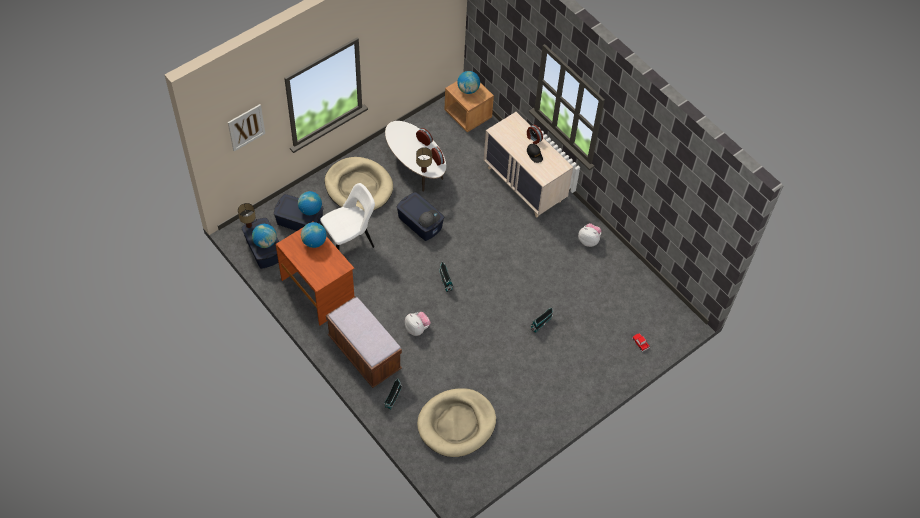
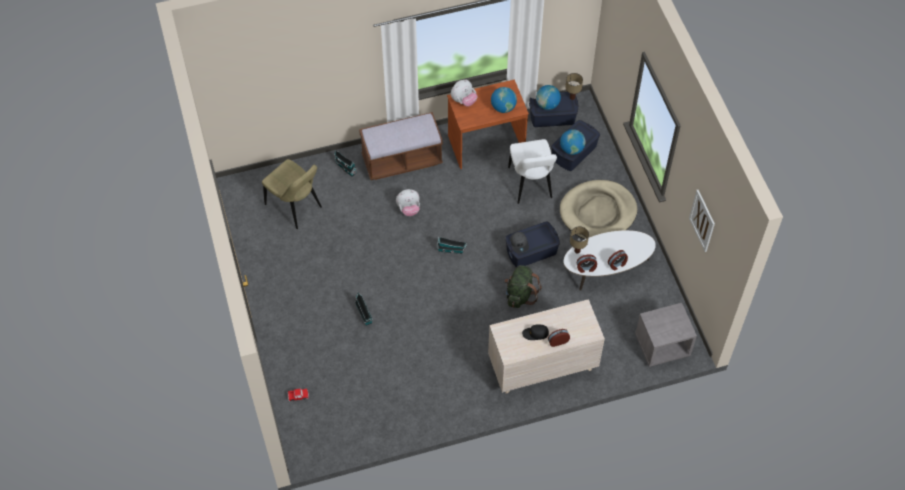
camera: 115 degrees right, 0 degrees up
(246, 127) = (619, 39): picture -> picture (702, 220)
(456, 424) = (295, 207): beige dog bed -> beige chair
(466, 218) = (520, 295): none -> green backpack
(468, 89) = (671, 324): globe -> none
(468, 115) = (662, 346): brown nightstand -> grey nightstand
(589, 240) = (443, 400): plush toy -> plush toy (463, 101)

